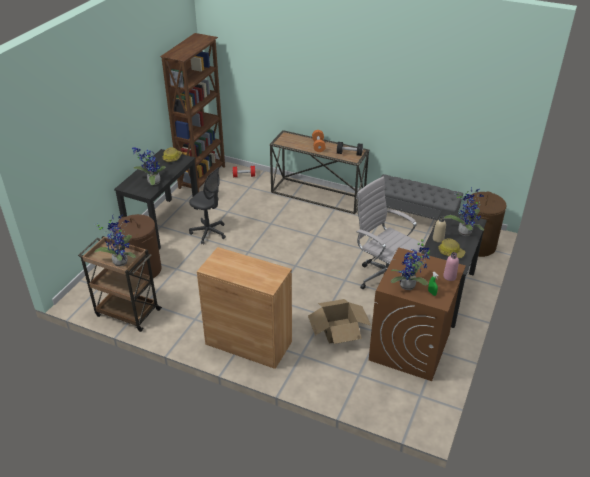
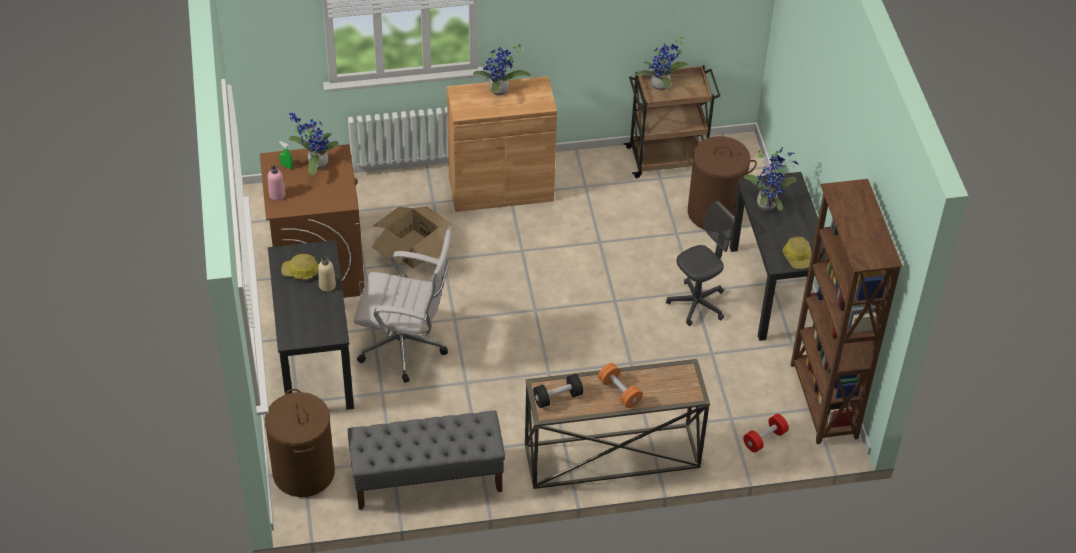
camera: 145 degrees right, 10 degrees up
(209, 233) = (697, 304): grey office chair -> grey office chair turned 150 degrees clockwise
(465, 231) = (298, 315): potted plant -> potted plant (500, 91)

